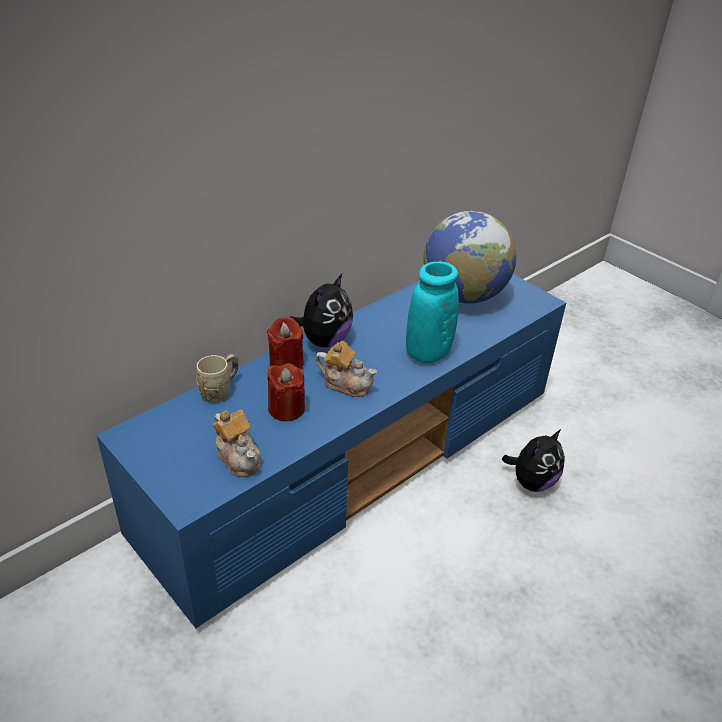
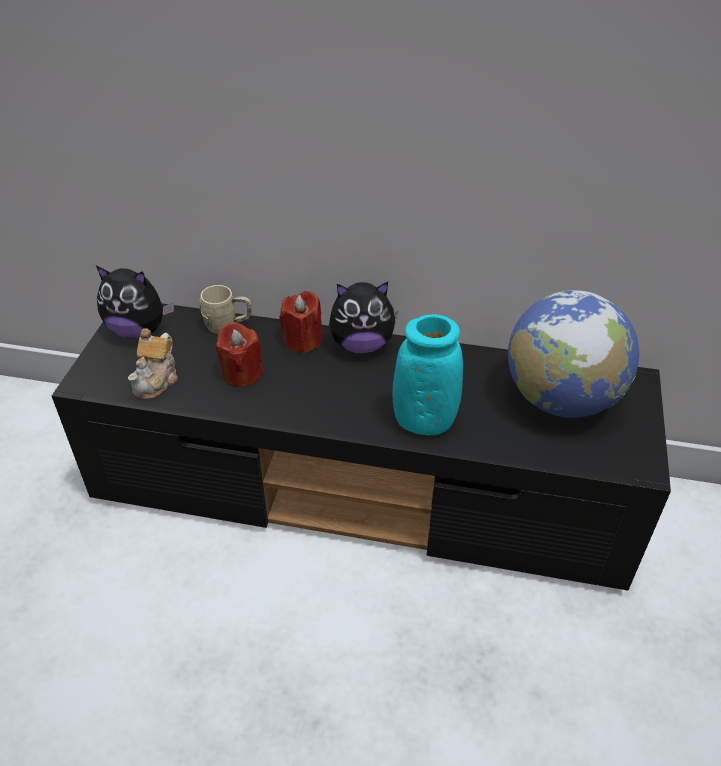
camera: 55 degrees right, 5 degrees up
(346, 383) = (314, 391): teapot -> none
(357, 460) = (364, 490): blue tv stand -> black tv stand
(532, 482) = (479, 653): plush toy -> plush toy (138, 330)

